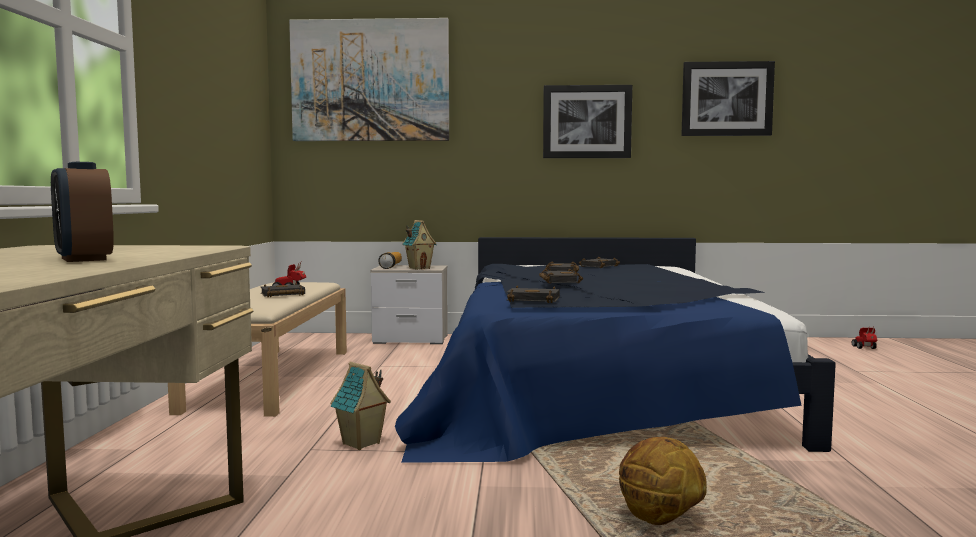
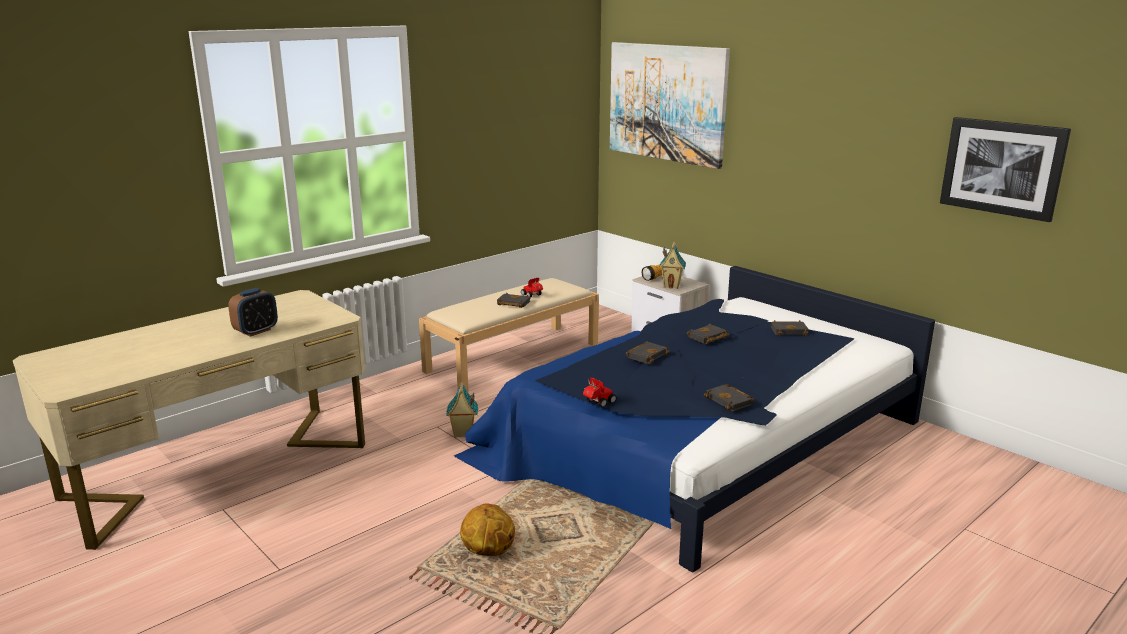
camera: 45 degrees right, 15 degrees up
(83, 259) = (256, 331): alarm clock -> alarm clock turned 150 degrees counterclockwise
(535, 299) = (569, 376): black book -> black book (730, 401)
(587, 122) = (844, 170): picture -> none
(865, 348) = (1081, 510): toy car -> toy car (598, 403)

